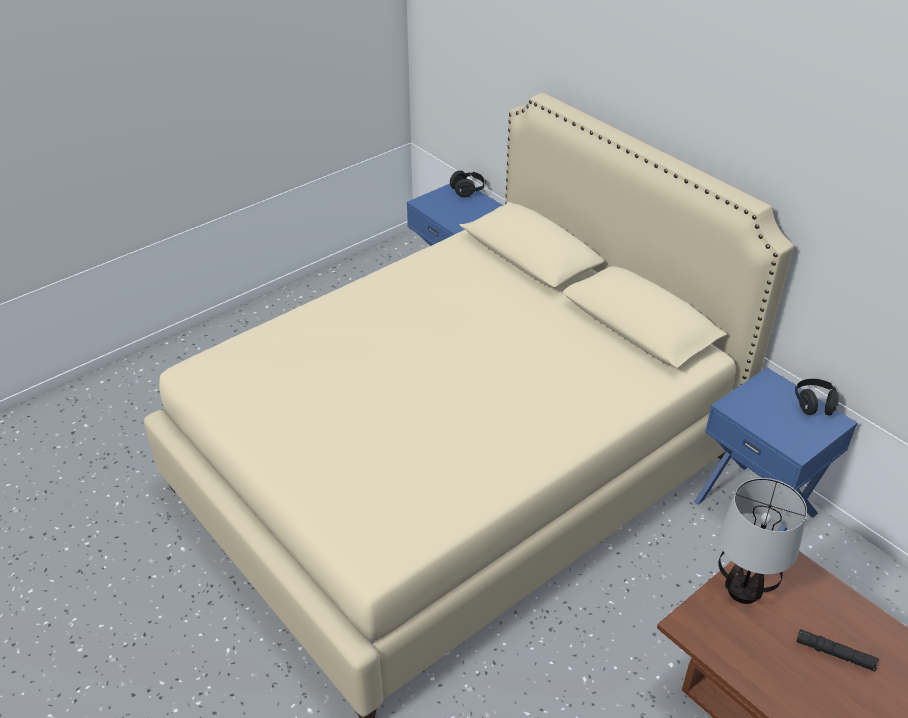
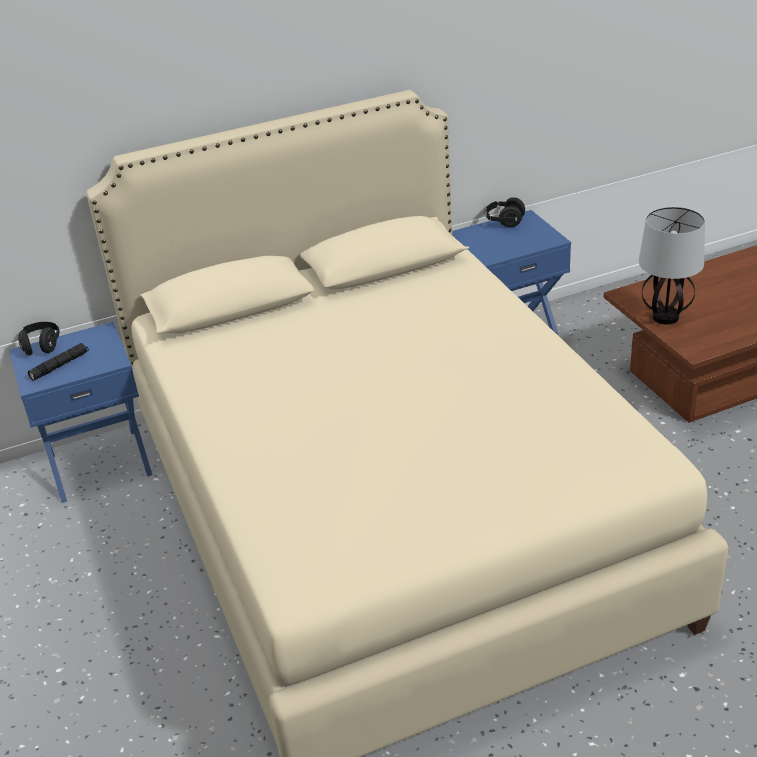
camera: 70 degrees left, 5 degrees down
(835, 654) = (730, 292): black flashlight -> black flashlight (60, 366)

